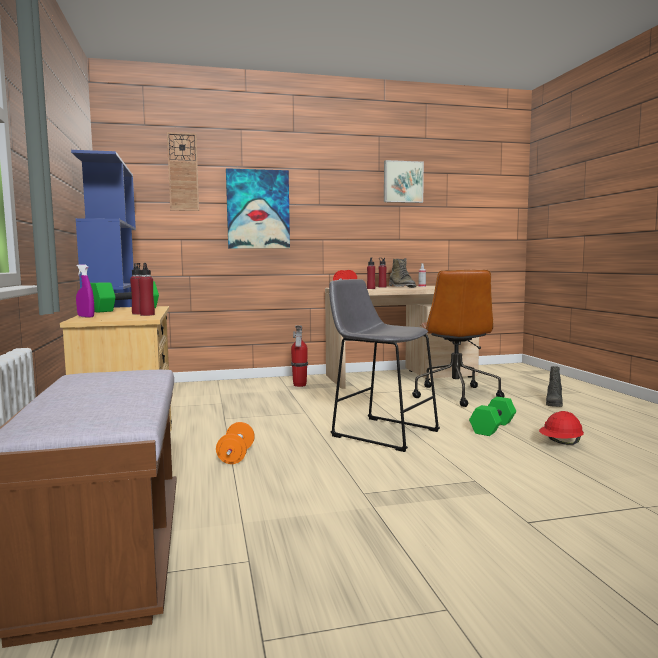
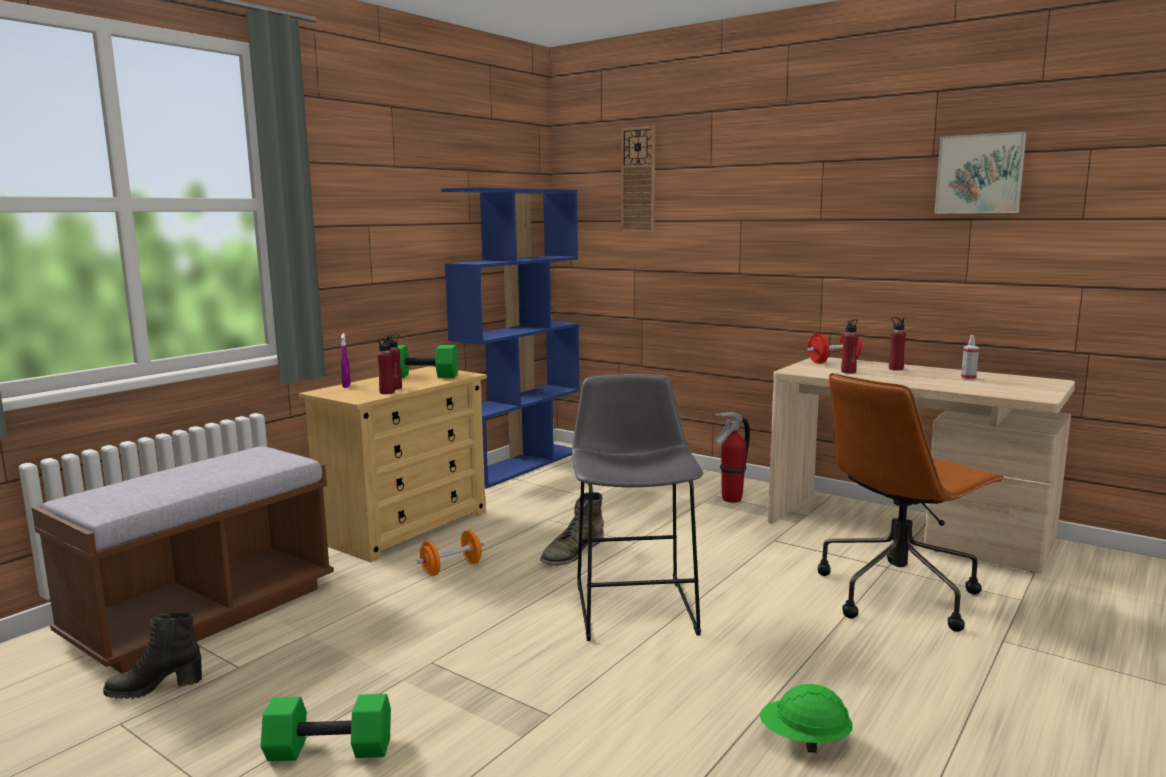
camera: 50 degrees right, 5 degrees up
(258, 209) = (727, 229): picture -> none
(401, 287) = (917, 376): green boot -> green boot (572, 552)
(492, 427) = (787, 666): green dumbbell -> green dumbbell (331, 749)
(553, 404) = (1028, 682): black boot -> black boot (155, 687)
(561, 443) = (804, 741): red hard hat -> green hard hat

